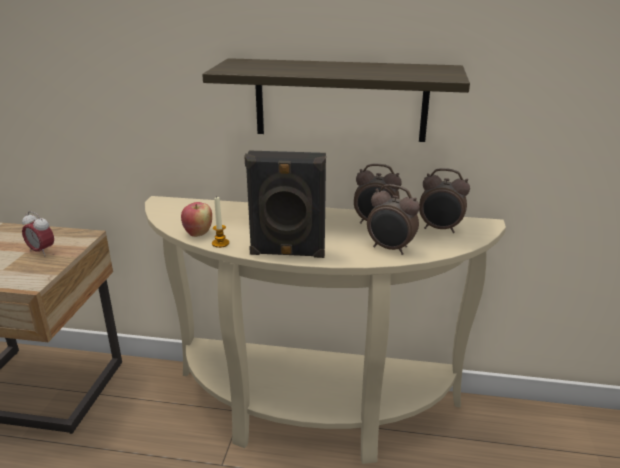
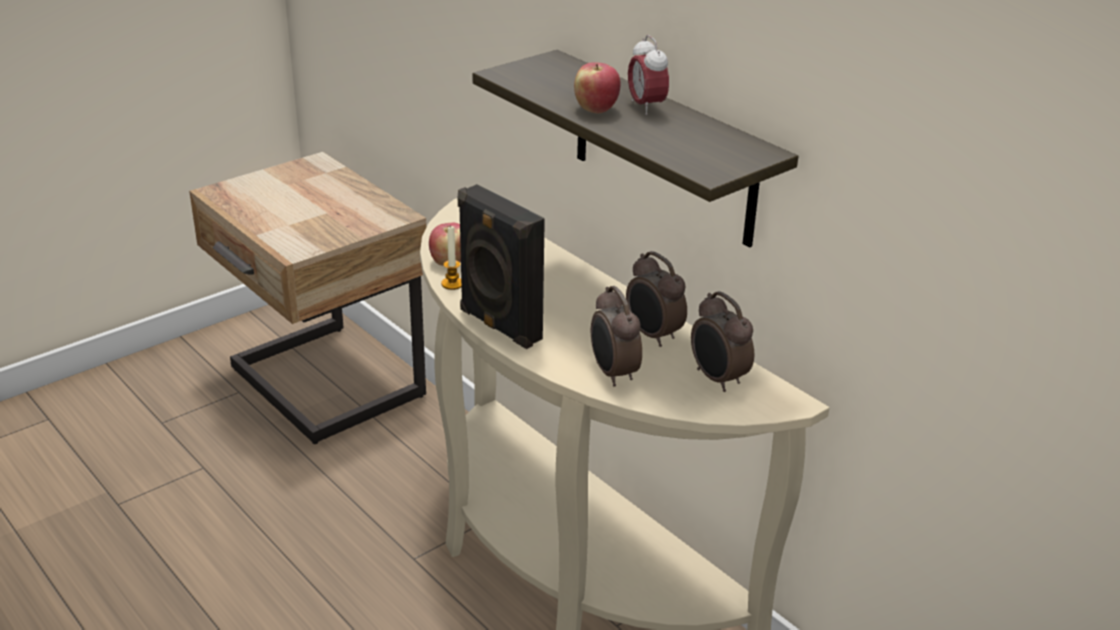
camera: 40 degrees right, 5 degrees up
(41, 251) = (341, 218): alarm clock -> alarm clock (646, 107)
(321, 71) = (596, 109): none -> apple

